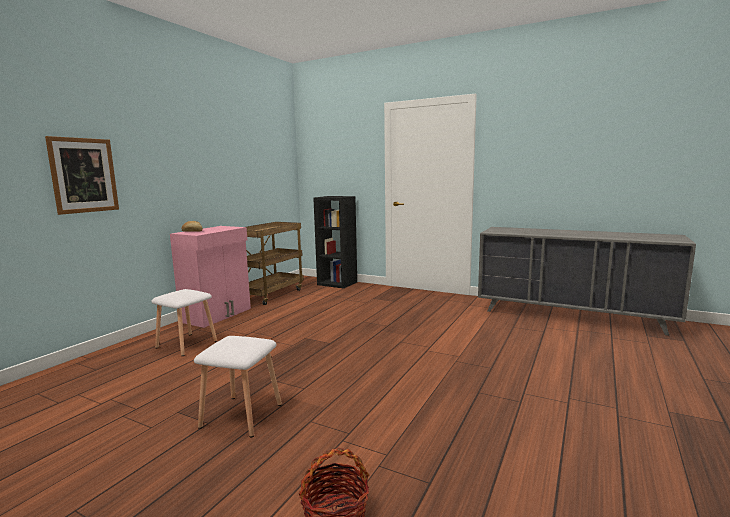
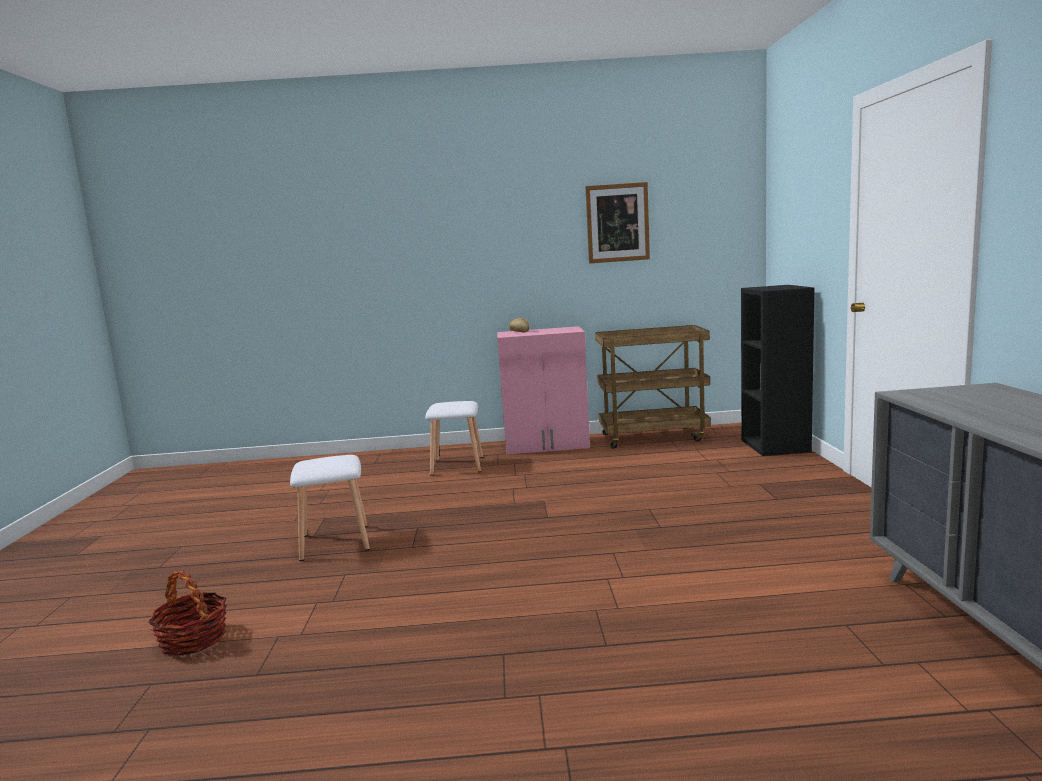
camera: 60 degrees right, 0 degrees up
(84, 175) = (403, 265): picture -> picture (617, 223)

